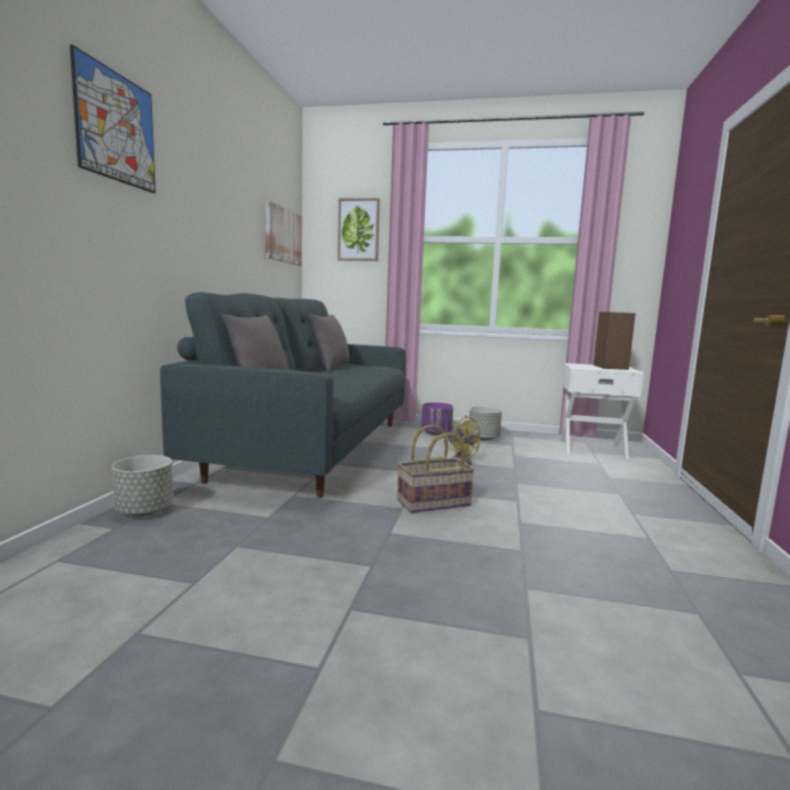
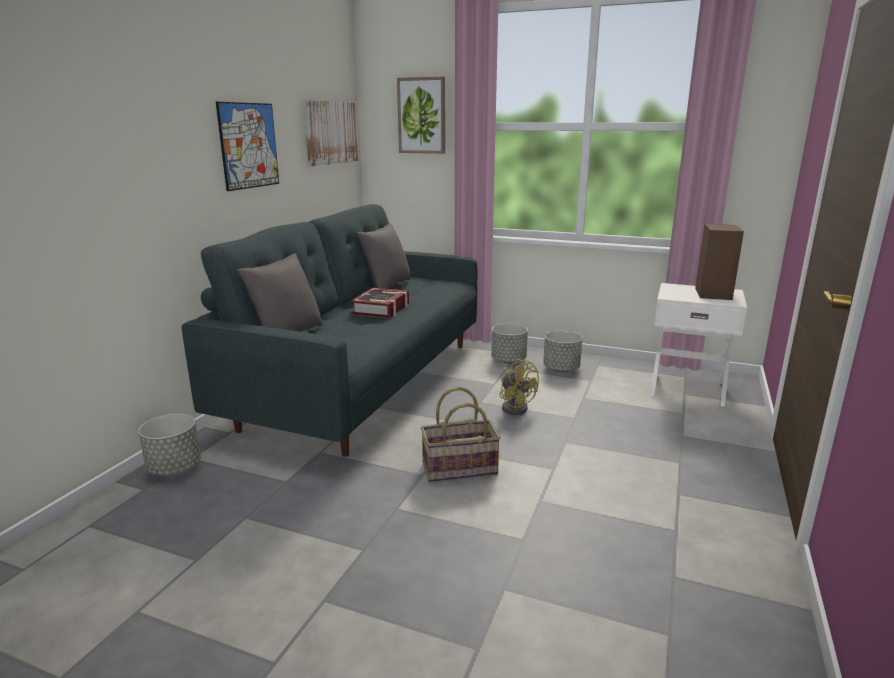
camera: 10 degrees right, 10 degrees up
(116, 127) = (107, 88): picture -> picture (249, 145)
(336, 376) = (381, 309): none -> book
(436, 433) = (508, 360): purple planter -> grey planter

